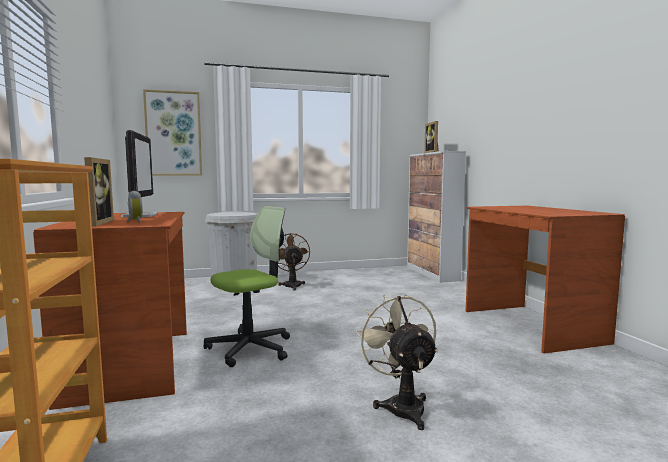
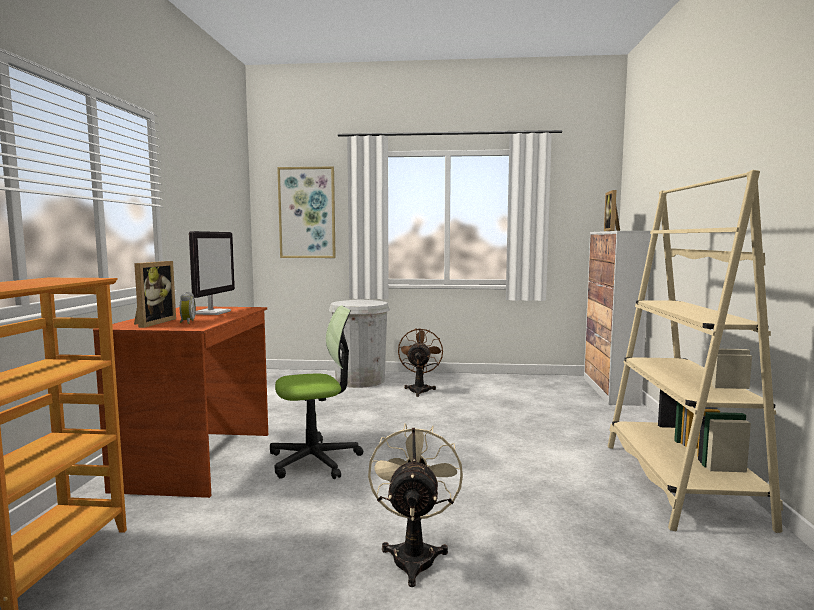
camera: 20 degrees right, 0 degrees up
(530, 326) = (679, 483): brown desk -> beige bookcase

